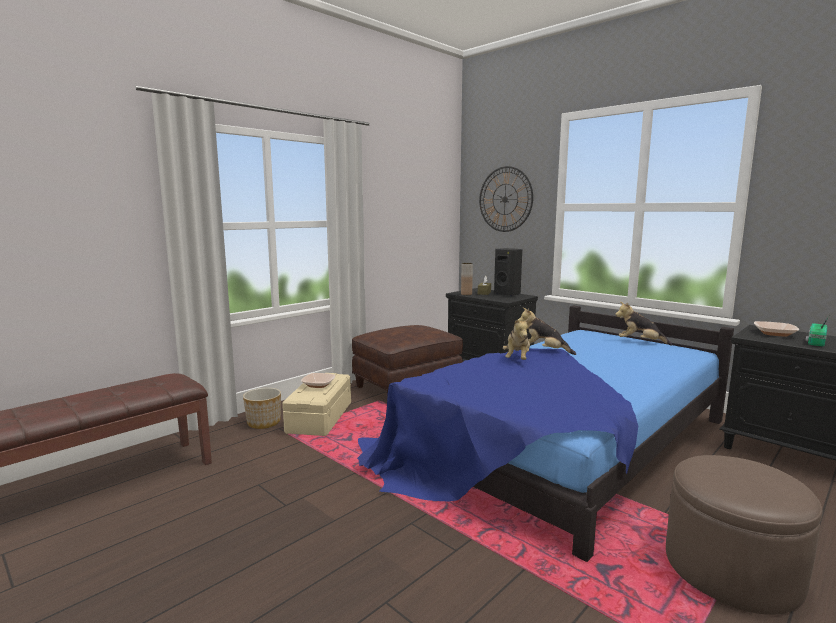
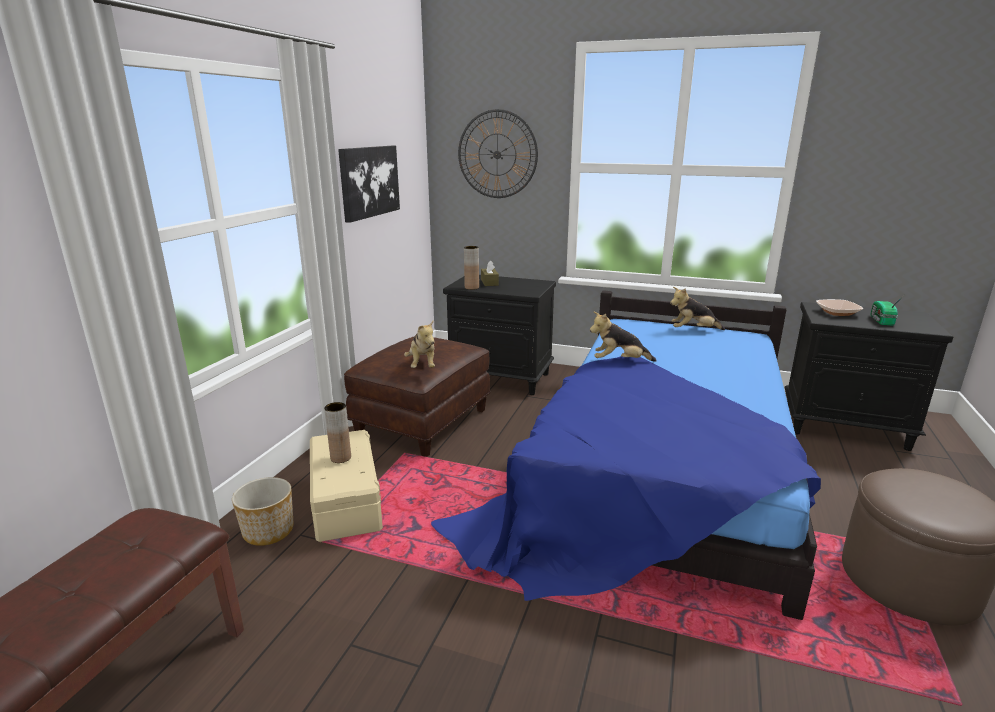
camera: 25 degrees left, 10 degrees up
(318, 384) = (341, 458): bowl -> brown vase
(398, 213) = (369, 181): none -> picture
(508, 294) = (519, 282): black speaker -> none
(517, 359) = (608, 381): plush toy -> plush toy (422, 365)

